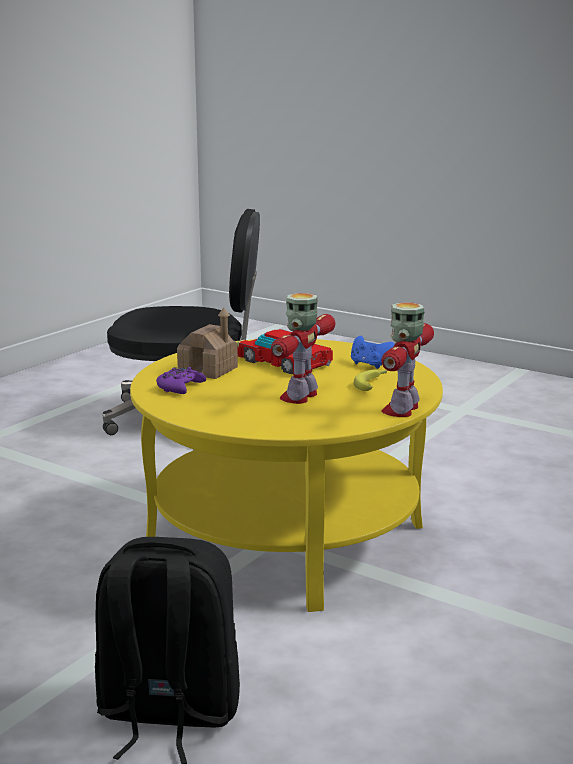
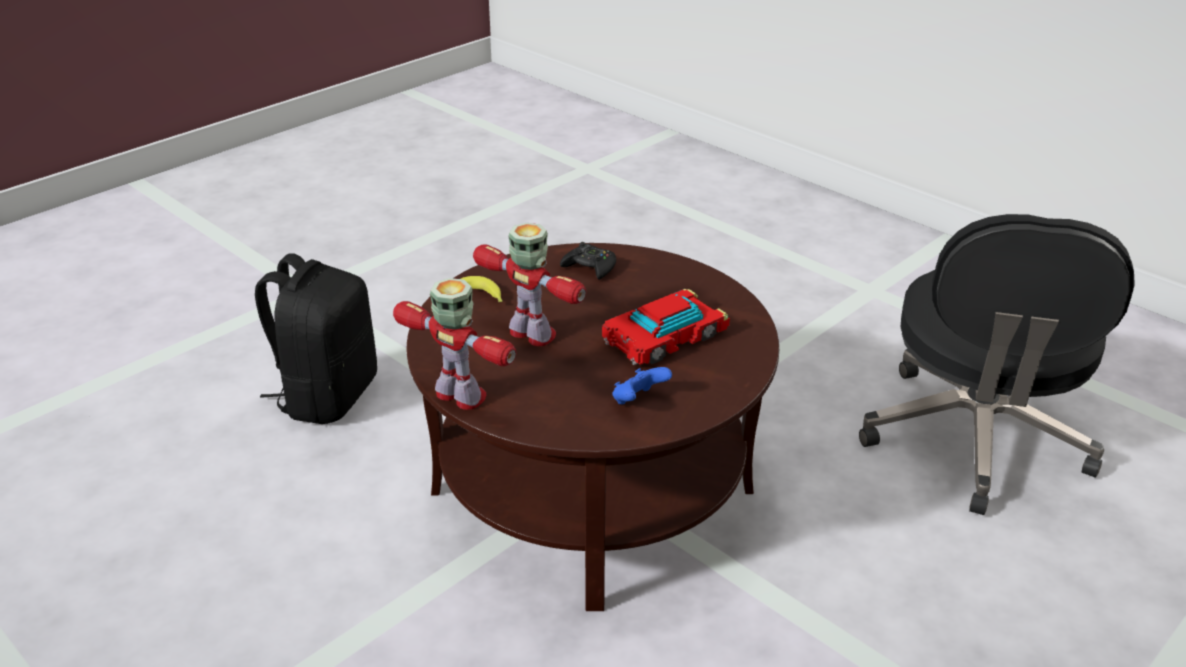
camera: 100 degrees right, 15 degrees up
(180, 387) = (590, 267): purple game controller -> black game controller
(208, 370) = (645, 286): toy house -> none
(286, 537) = (591, 489): yellow coffee table -> brown coffee table
(373, 383) = (560, 391): banana -> banana (482, 296)

